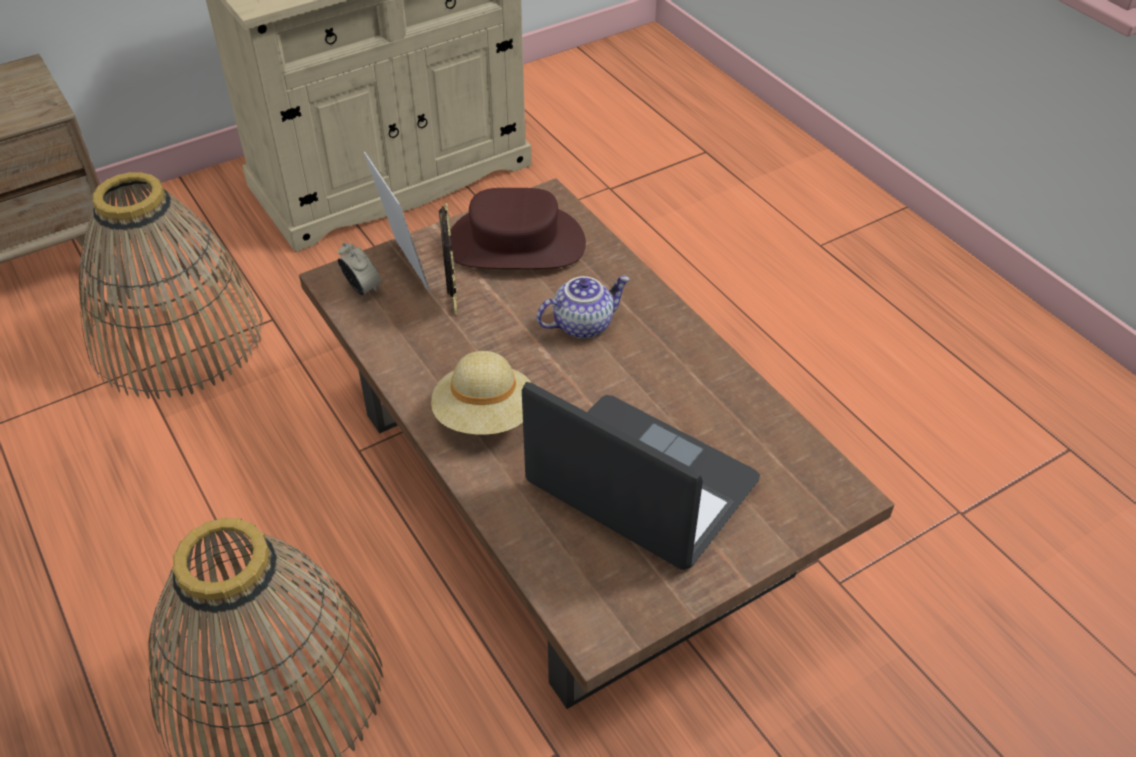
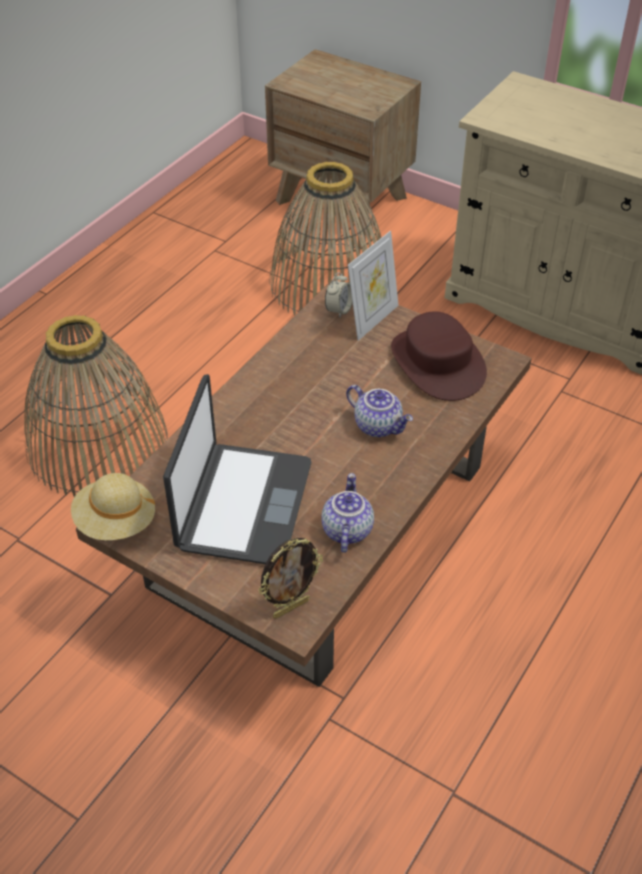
camera: 65 degrees right, 0 degrees up
(452, 300) = (356, 354): picture frame -> picture frame (290, 607)
(485, 416) = (260, 409): beige hat -> beige hat (116, 522)
(727, 406) = (346, 530): none -> teapot

